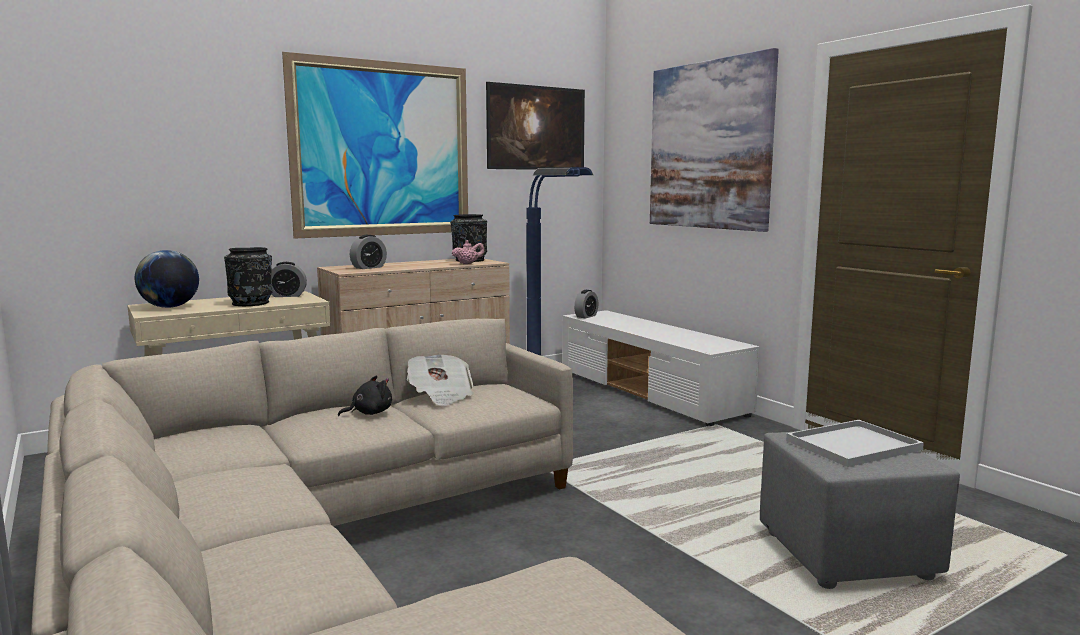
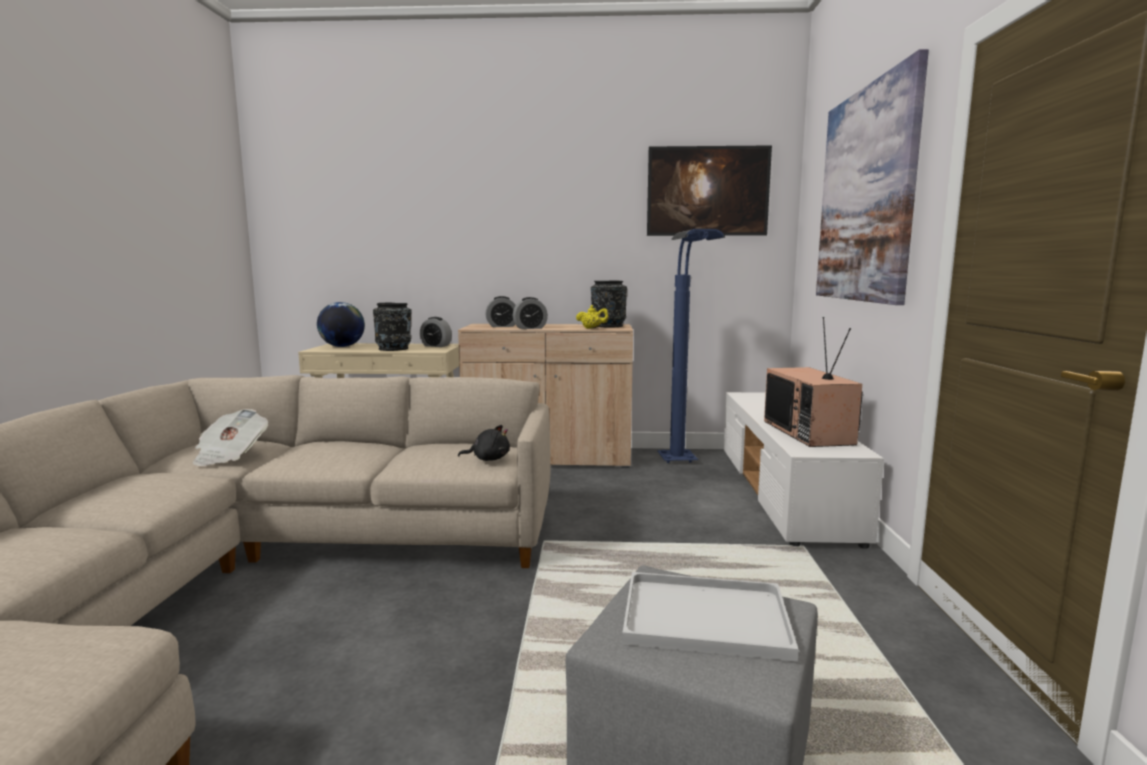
camera: 35 degrees right, 0 degrees up
(369, 413) = (352, 451): black plush toy -> black plush toy (488, 459)
(383, 149) = (538, 219): picture -> none
(441, 395) = (433, 447): newspaper -> newspaper (230, 456)
(468, 264) = (592, 328): pink teapot -> yellow teapot
(586, 316) = (747, 396): alarm clock -> alarm clock (530, 328)
(687, 337) = (810, 433): none -> television

